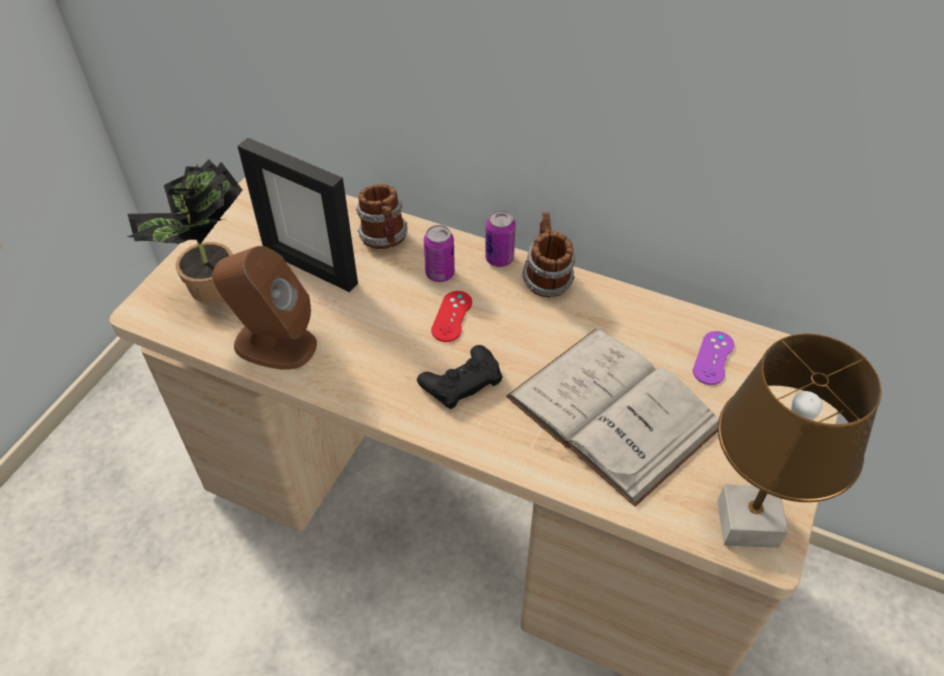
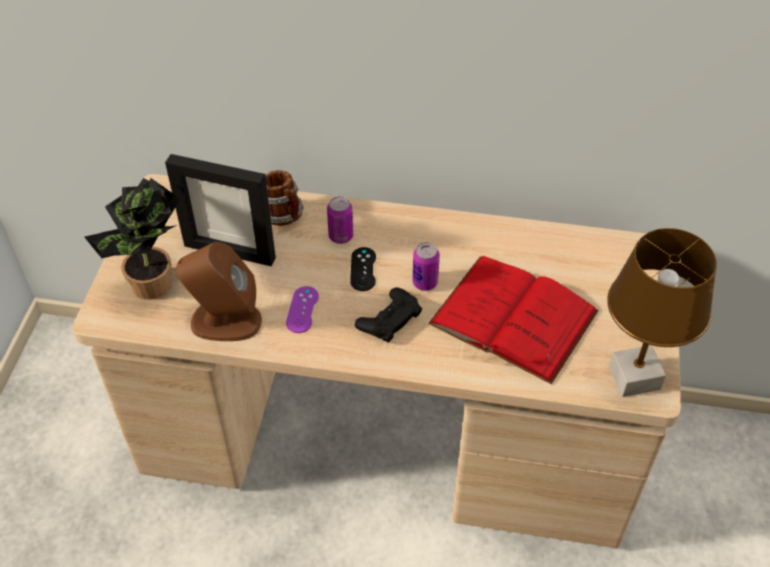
camera: 15 degrees left, 0 degrees up
(452, 316) = (363, 269): red game controller -> black game controller
(499, 259) = (385, 214): can -> can (425, 282)
(546, 279) = (428, 224): mug -> none
(613, 411) = (513, 317): white book -> red book
(713, 358) = (576, 261): purple game controller -> purple game controller (302, 309)

